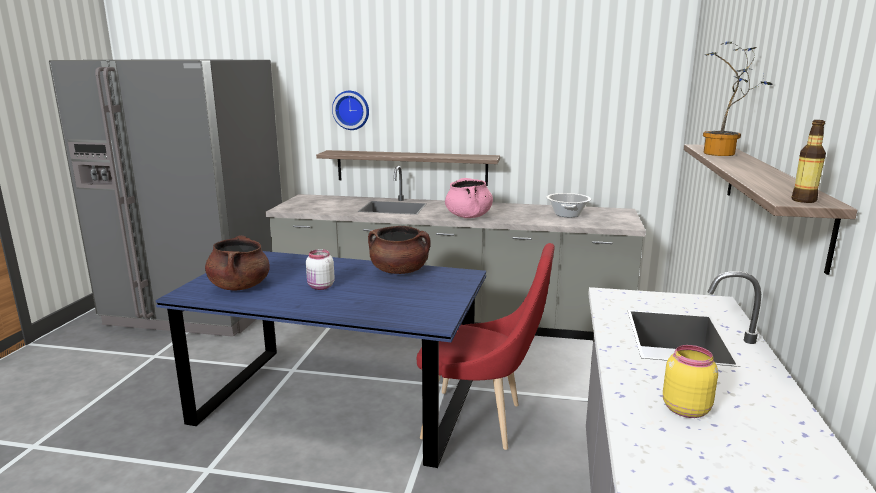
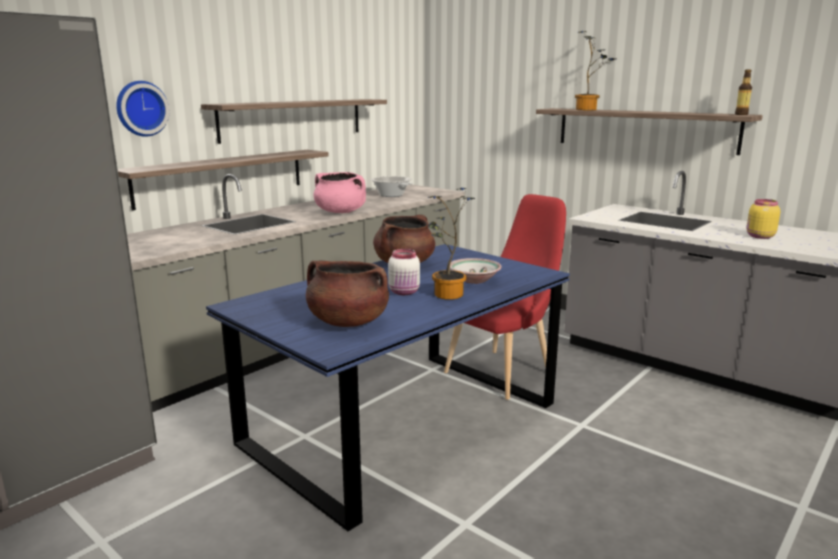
camera: 60 degrees left, 0 degrees up
(323, 301) = (446, 296): none -> potted plant
(380, 301) = (474, 280): none -> bowl
(487, 126) = (293, 119): none -> shelf

